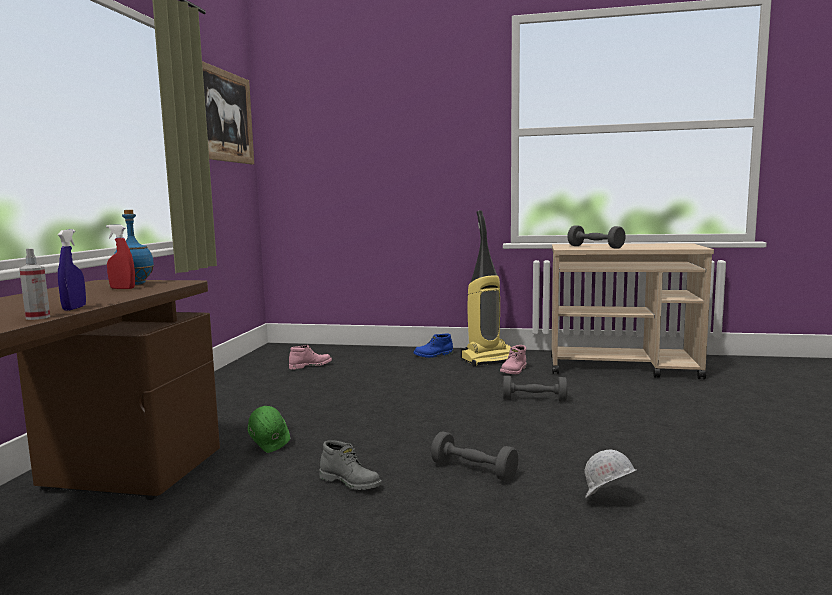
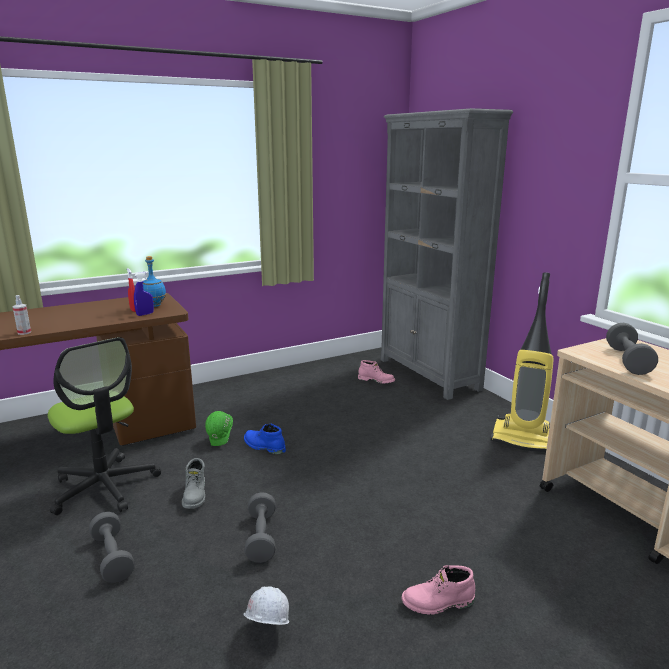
camera: 50 degrees right, 10 degrees up
(74, 308) = (56, 328): blue spray bottle -> blue spray bottle (145, 314)
(224, 116) = (358, 147): picture -> none
(230, 530) = (105, 487): none -> office chair
(343, 351) = (429, 374): none -> grey bookcase
(433, 355) = (486, 410): blue boot -> blue boot (263, 446)
(514, 371) = (514, 464): pink boot -> pink boot (438, 603)
(534, 400) = (452, 506): grey dumbbell -> grey dumbbell (112, 557)

